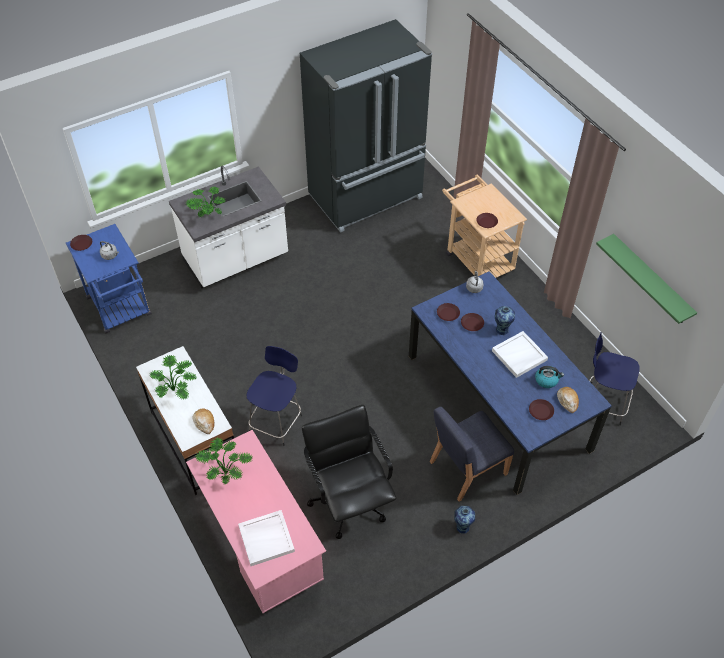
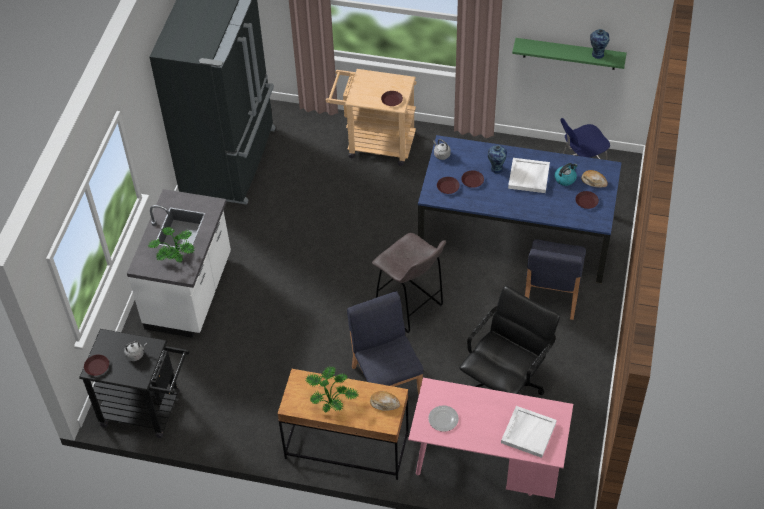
camera: 45 degrees left, 0 degrees up
(121, 310) = (147, 410): blue cart -> black cart
(195, 442) = (346, 446): white desk -> brown desk
(225, 471) = (443, 419): potted plant -> plate
(276, 422) = (386, 379): blue stool -> blue chair
(349, 500) = (505, 384): black office chair -> black office chair turned 105 degrees clockwise
(355, 388) = (410, 308): none -> grey stool
(462, 526) = (594, 333): vase -> vase (597, 54)

